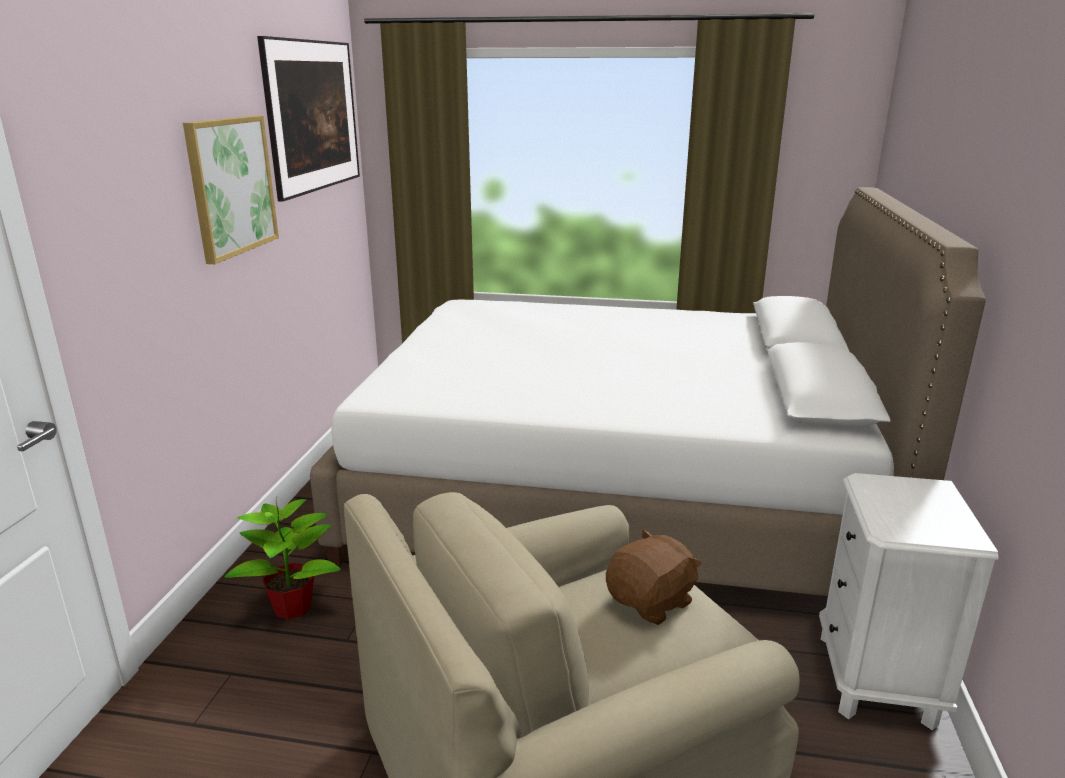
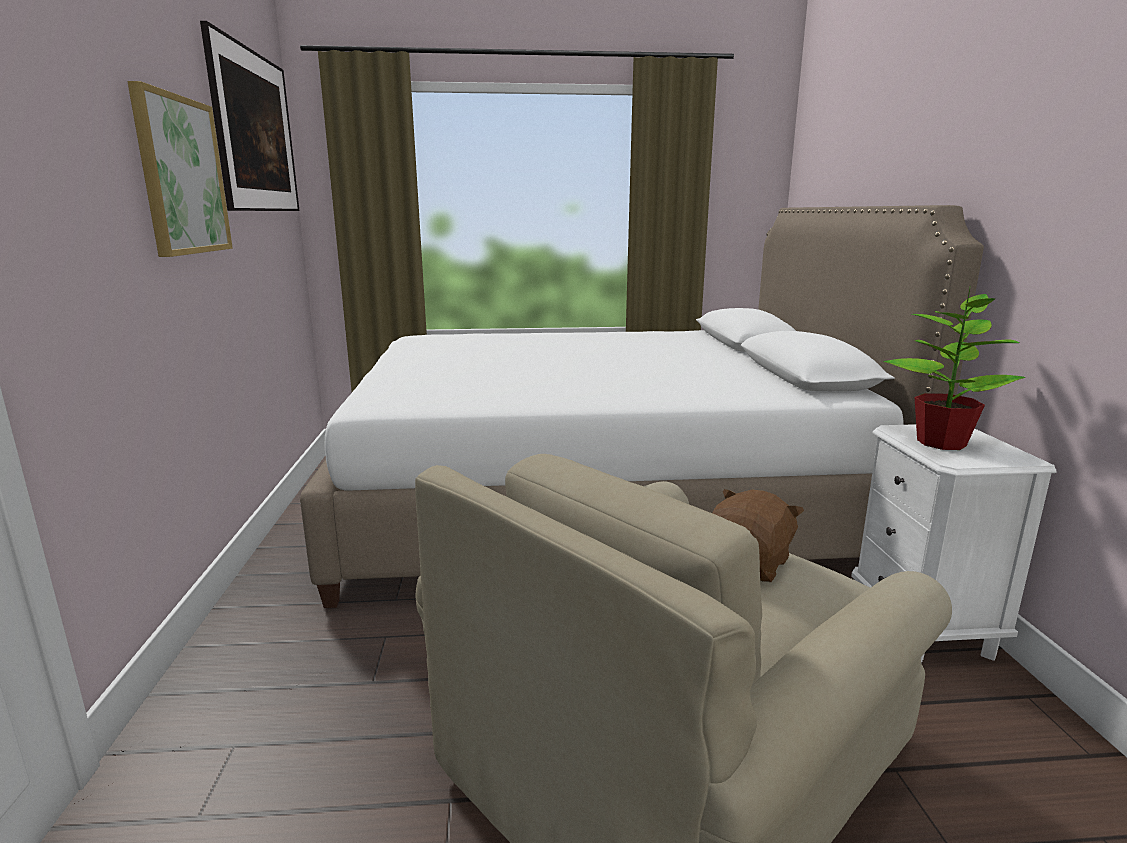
camera: 15 degrees left, 5 degrees down
(293, 607) = (294, 657): potted plant -> potted plant (941, 442)

